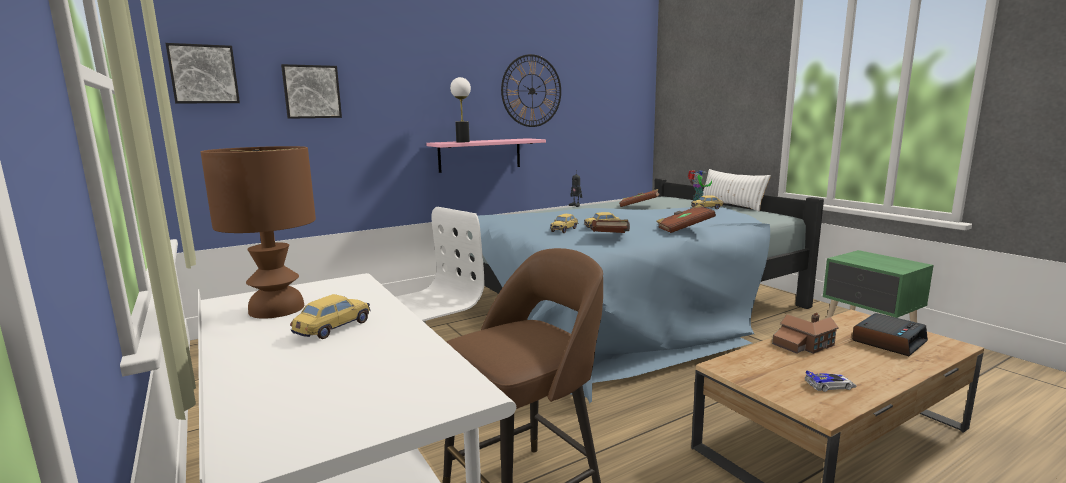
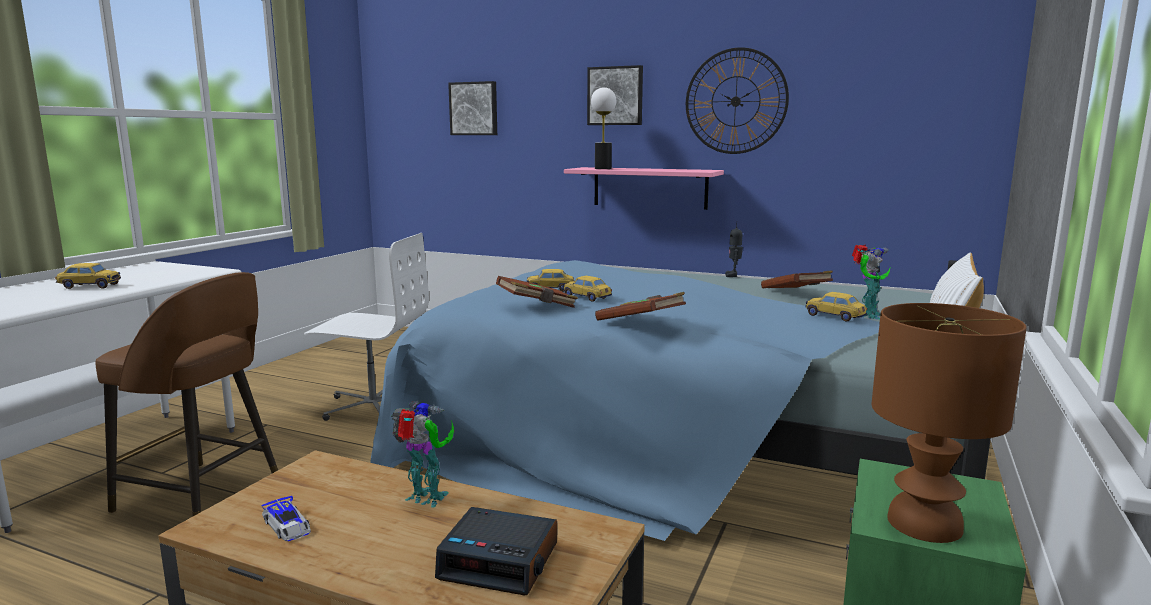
camera: 55 degrees right, 0 degrees up
(204, 74) = (398, 95): picture -> picture (615, 96)
(278, 309) = (134, 273): brown table lamp -> brown table lamp (926, 525)
(803, 345) = (426, 499): toy house -> toy robot

